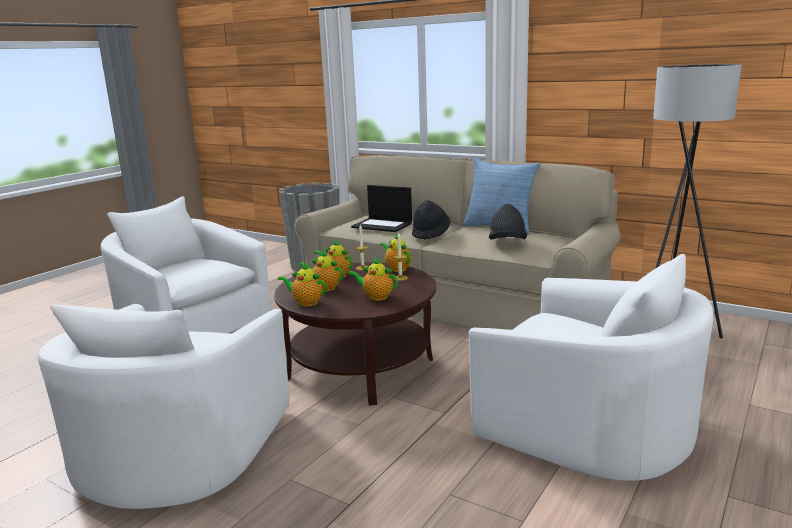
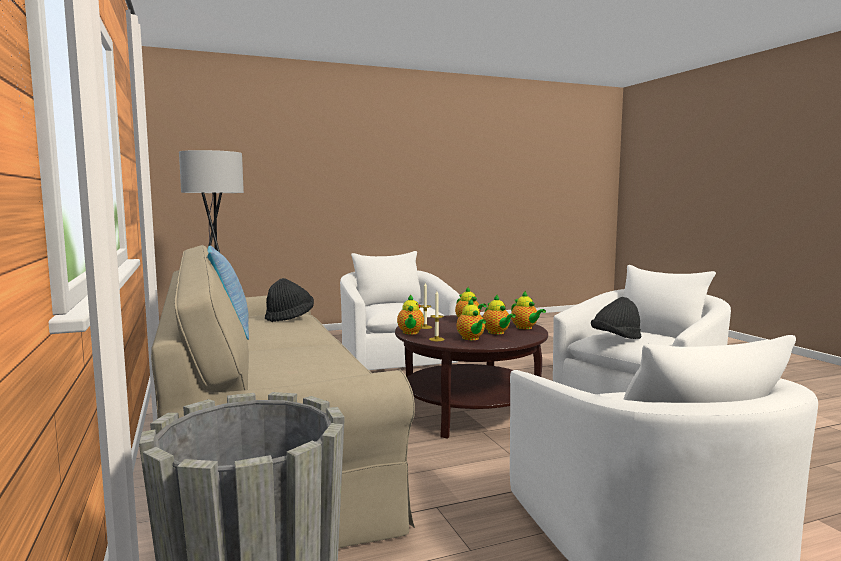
camera: 145 degrees left, 10 degrees down
(383, 225) = (314, 359): laptop -> none
(430, 234) = (302, 342): black hat -> black hat (615, 338)

